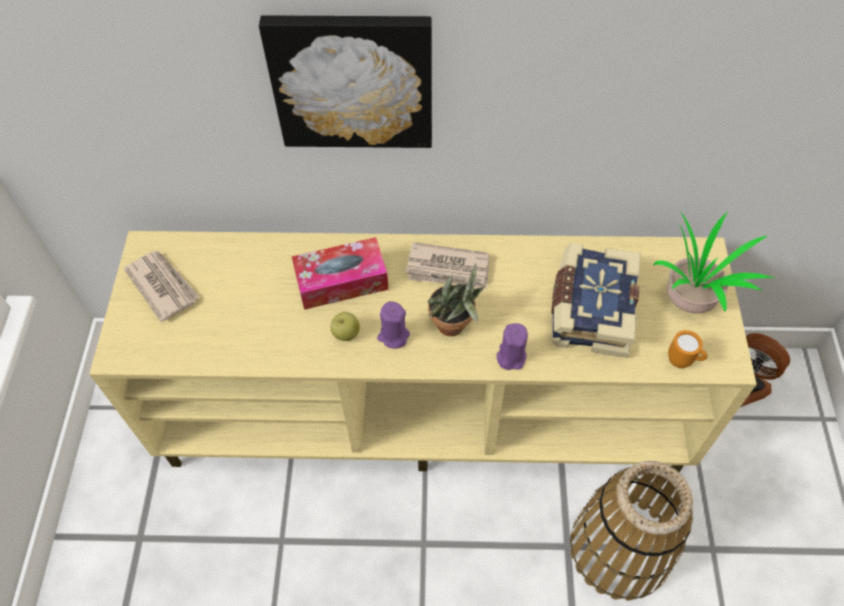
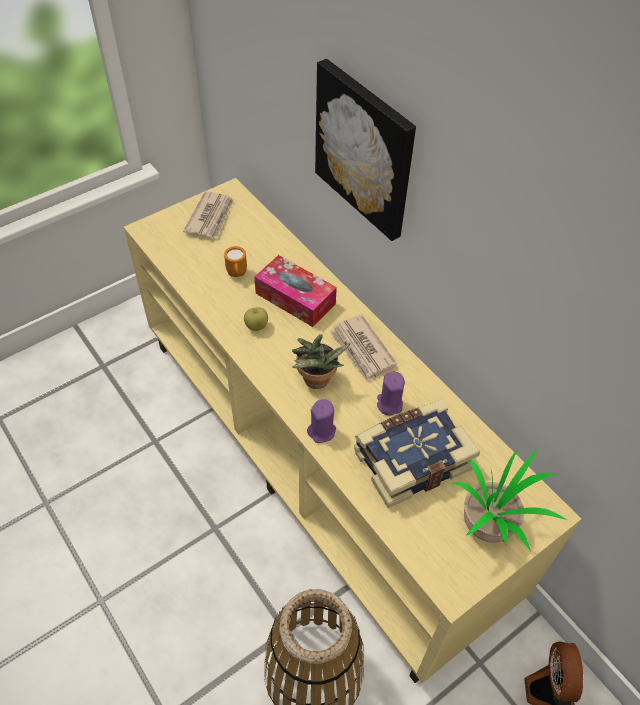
camera: 50 degrees right, 5 degrees down
(393, 336) = (277, 352): purple candle -> purple candle (389, 404)
(683, 361) = (422, 552): orange mug -> orange mug (237, 275)

